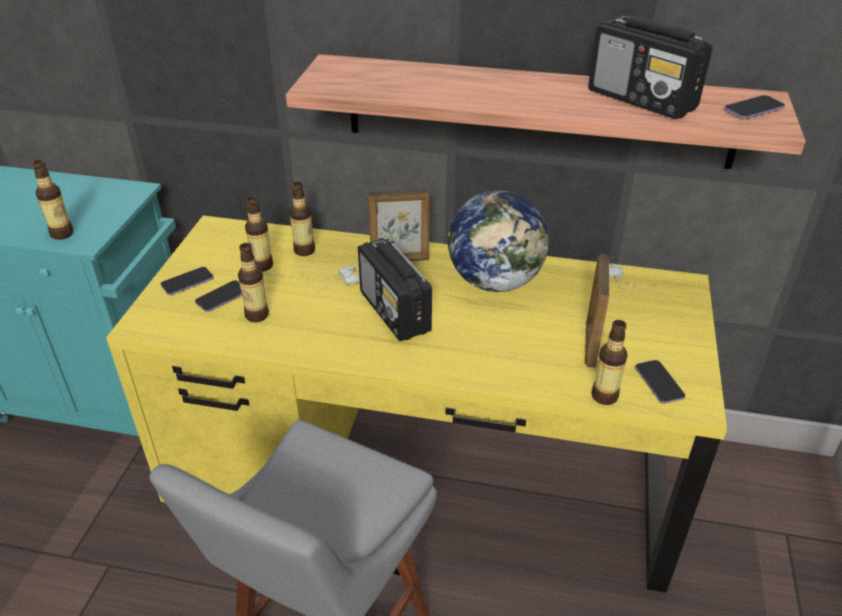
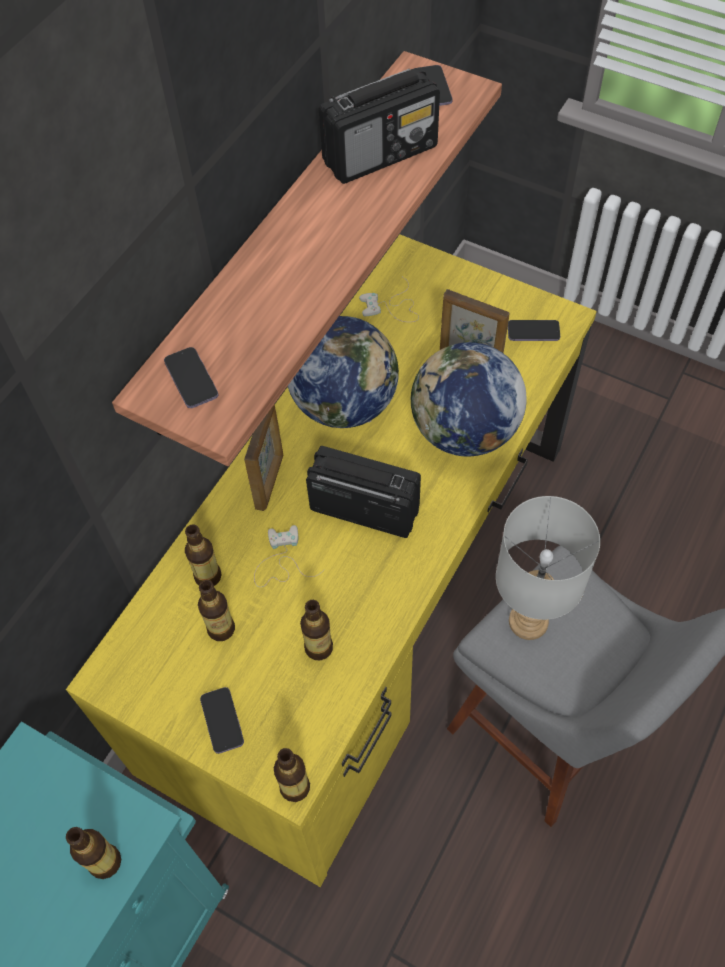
camera: 70 degrees left, 20 degrees up
(222, 297) = (270, 683): phone -> phone (191, 379)
(330, 456) = (529, 620): none -> grey table lamp
(395, 312) = (363, 508): radio -> radio turned 150 degrees counterclockwise
(506, 356) = (464, 432): none -> globe
(604, 396) = (538, 376): bottle -> bottle (294, 787)

